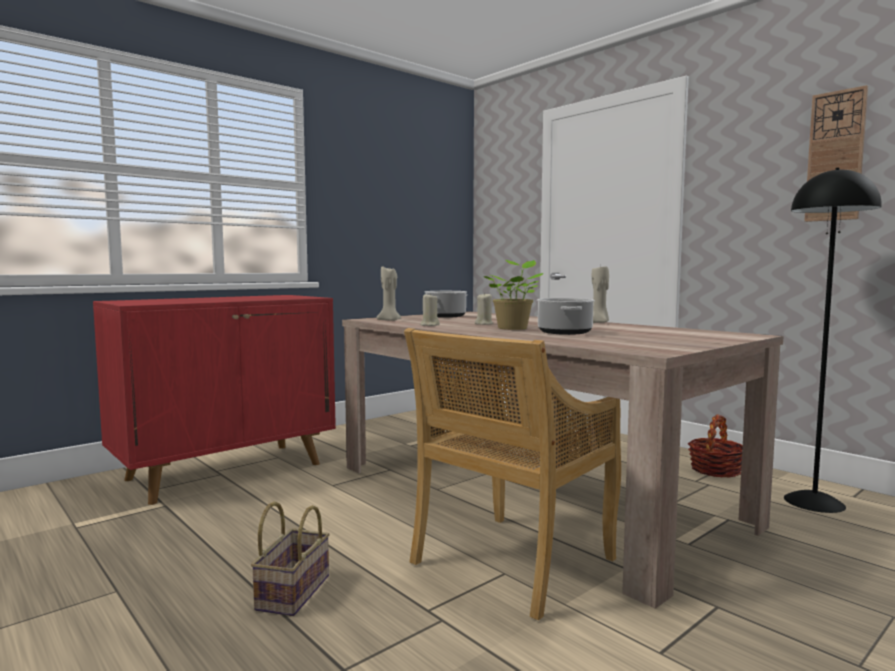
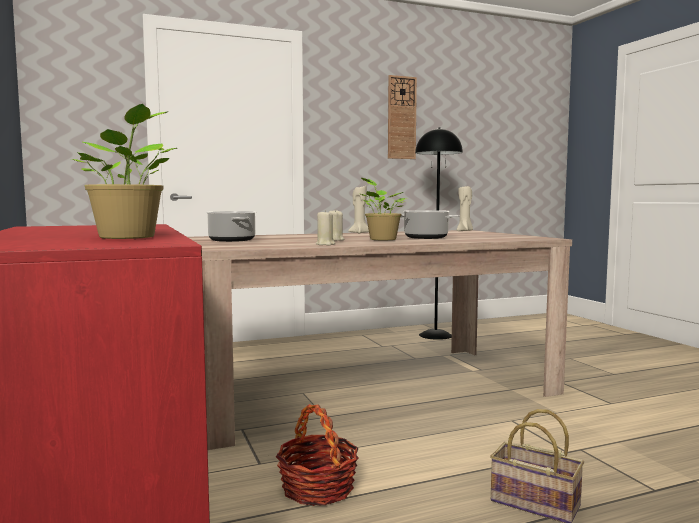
camera: 70 degrees left, 0 degrees up
(174, 301) = (129, 237): none -> potted plant
(389, 320) = (254, 246): beige candle -> beige candle (465, 231)
(511, 563) = (496, 415): beige chair -> none
(715, 470) = (367, 338): basket -> basket (317, 488)

